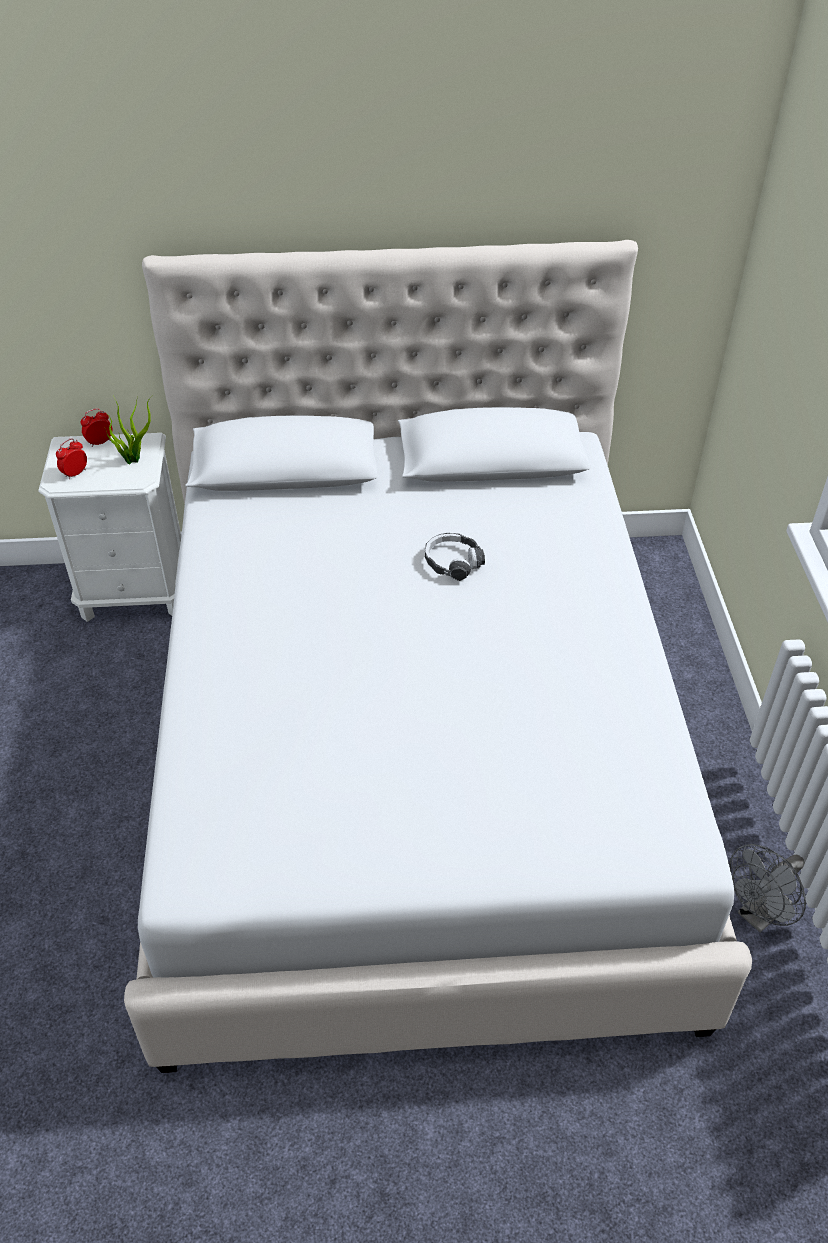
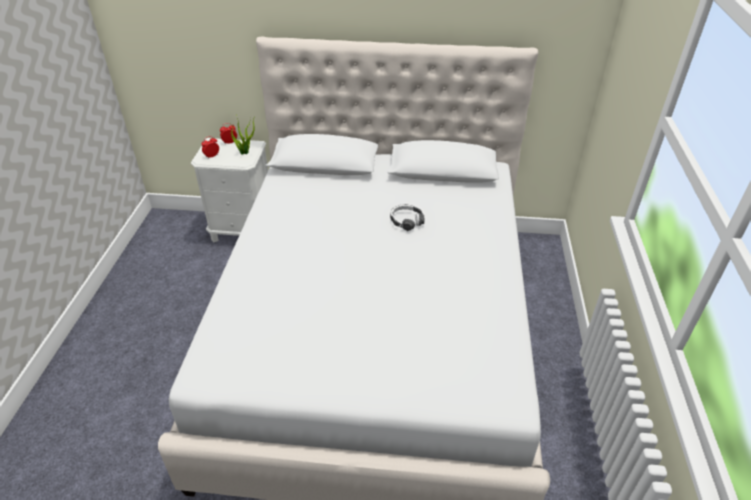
camera: 10 degrees right, 5 degrees down
(759, 915) = (570, 460): grey fan -> none

